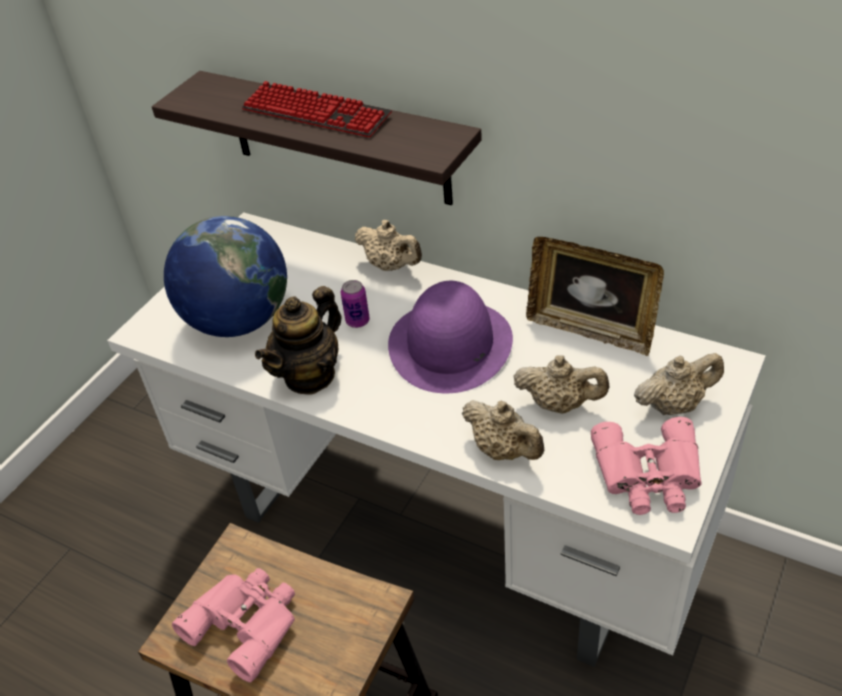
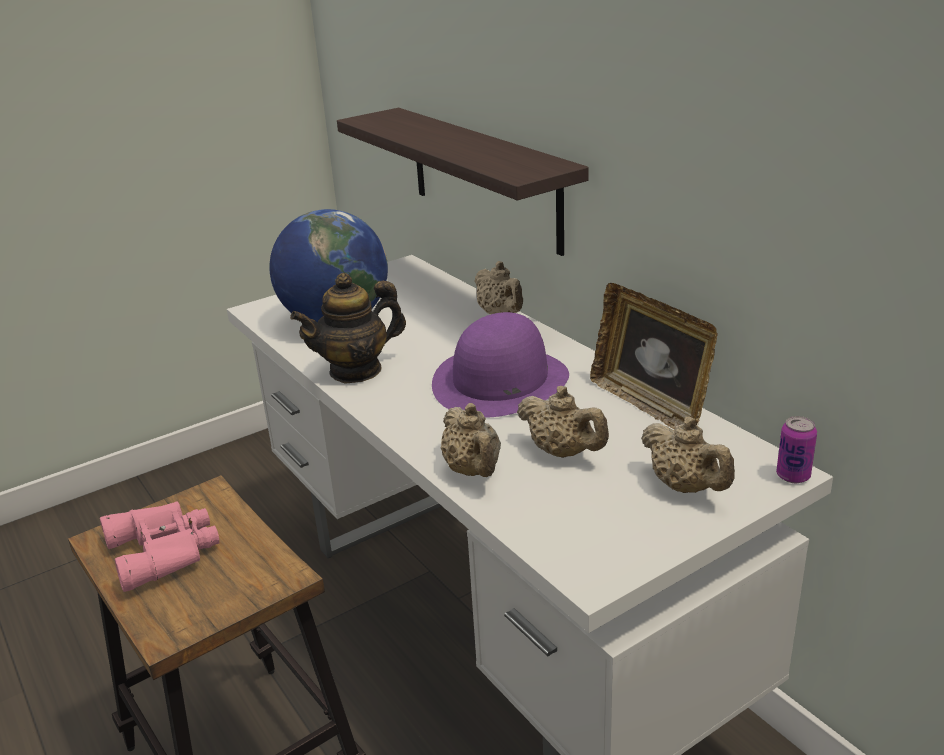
camera: 25 degrees right, 15 degrees down
(315, 113) = (456, 139): keyboard -> none
(357, 321) = (433, 345): can -> can (793, 476)
(649, 476) = (602, 535): pink binoculars -> none
(674, 405) = (685, 487): beige teapot -> beige teapot turned 45 degrees clockwise

